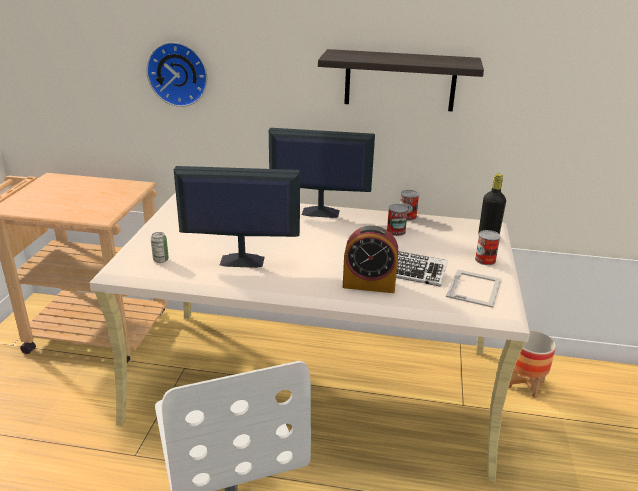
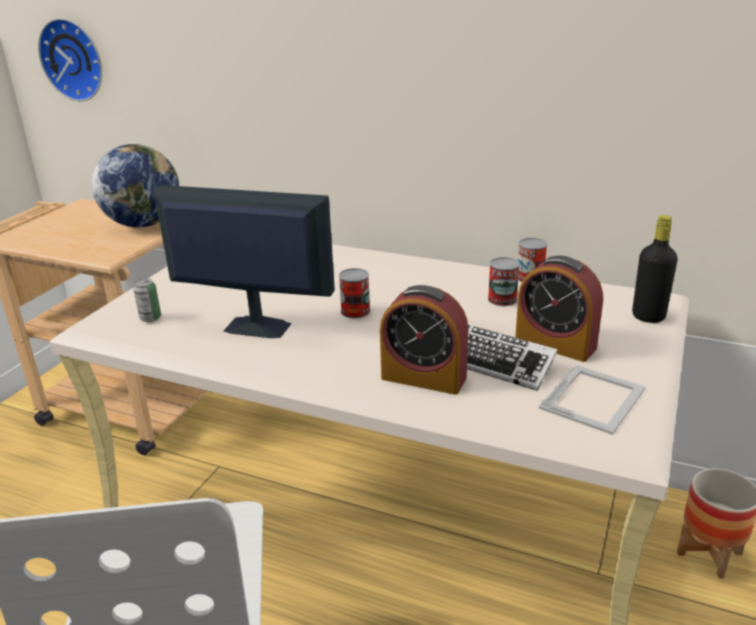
camera: 15 degrees right, 0 degrees up
(114, 191) = (144, 224): none -> globe
(178, 73) = (223, 66): wall clock -> wall clock (75, 59)
(319, 212) = (401, 265): monitor -> none
(400, 80) = (521, 69): shelf -> none
(440, 257) = (555, 344): none -> alarm clock
(485, 260) = (629, 353): can -> can (355, 311)

